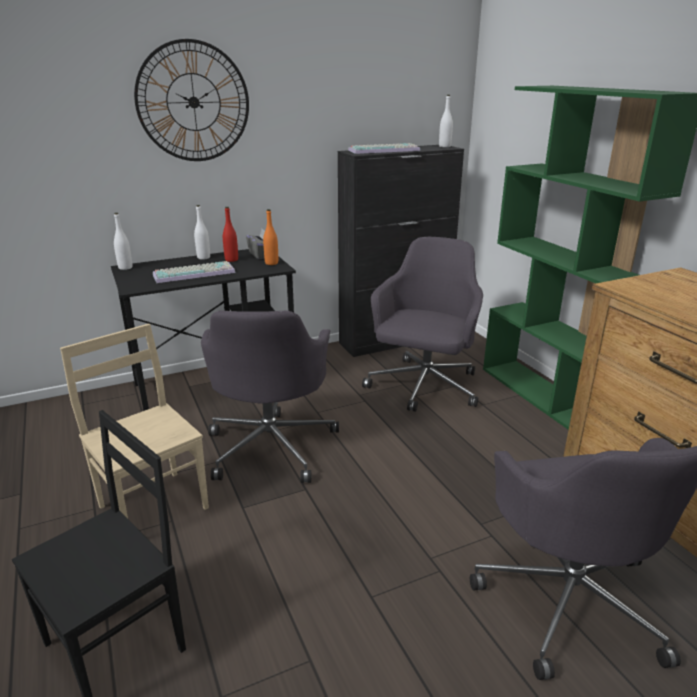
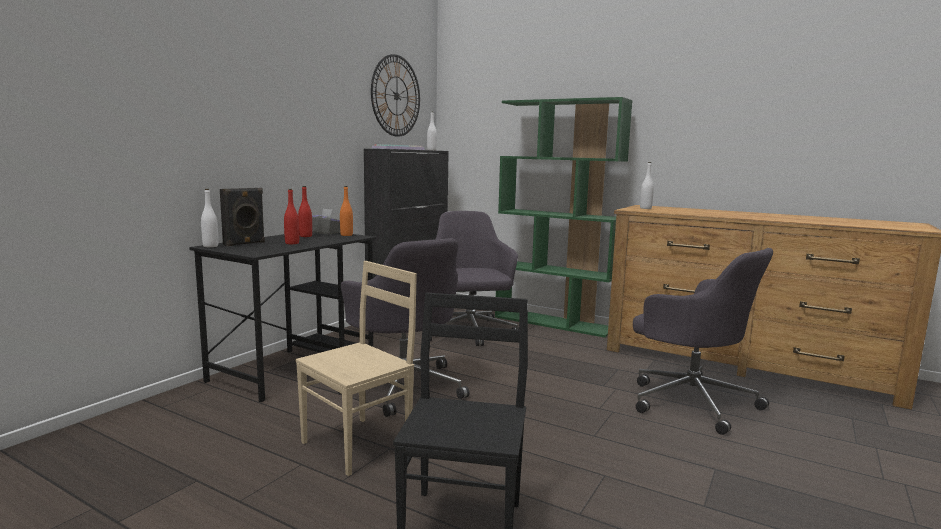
camera: 35 degrees left, 15 degrees down
(154, 505) = (358, 445): beige chair -> beige chair turned 120 degrees clockwise
(157, 267) = (245, 243): none -> black speaker
(193, 102) = (264, 94): wall clock -> wall clock (396, 96)
(195, 273) = (292, 243): keyboard -> red bottle
(203, 257) = (275, 237): white bottle -> white bottle (645, 208)

